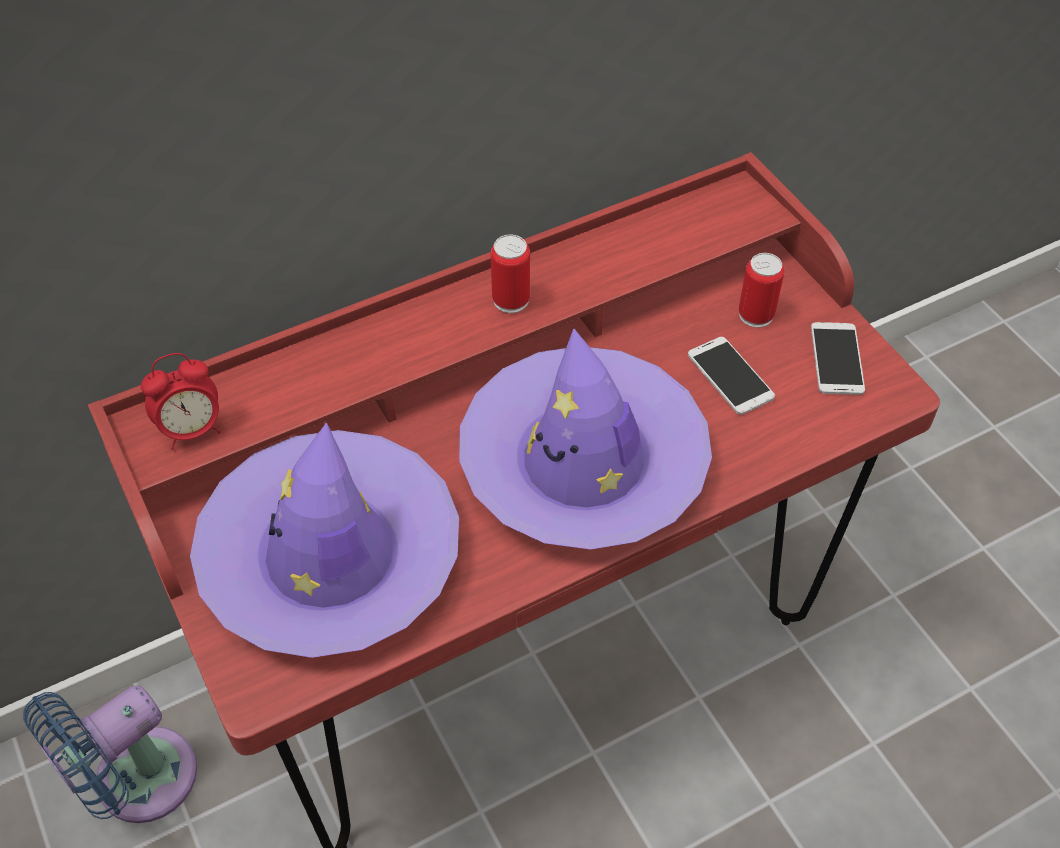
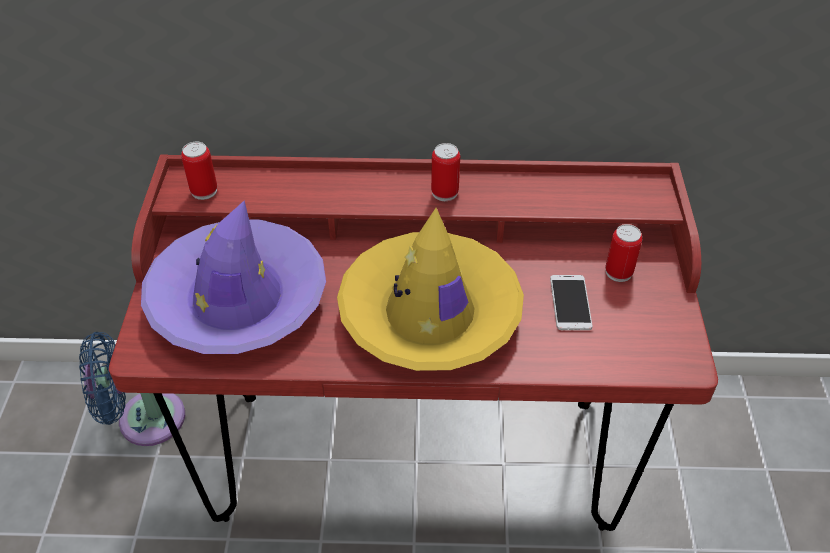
camera: 30 degrees right, 5 degrees down
(192, 430) = (204, 191): alarm clock -> can
(584, 463) = (430, 313): purple hat -> yellow hat
(837, 359) = (657, 323): phone -> none

